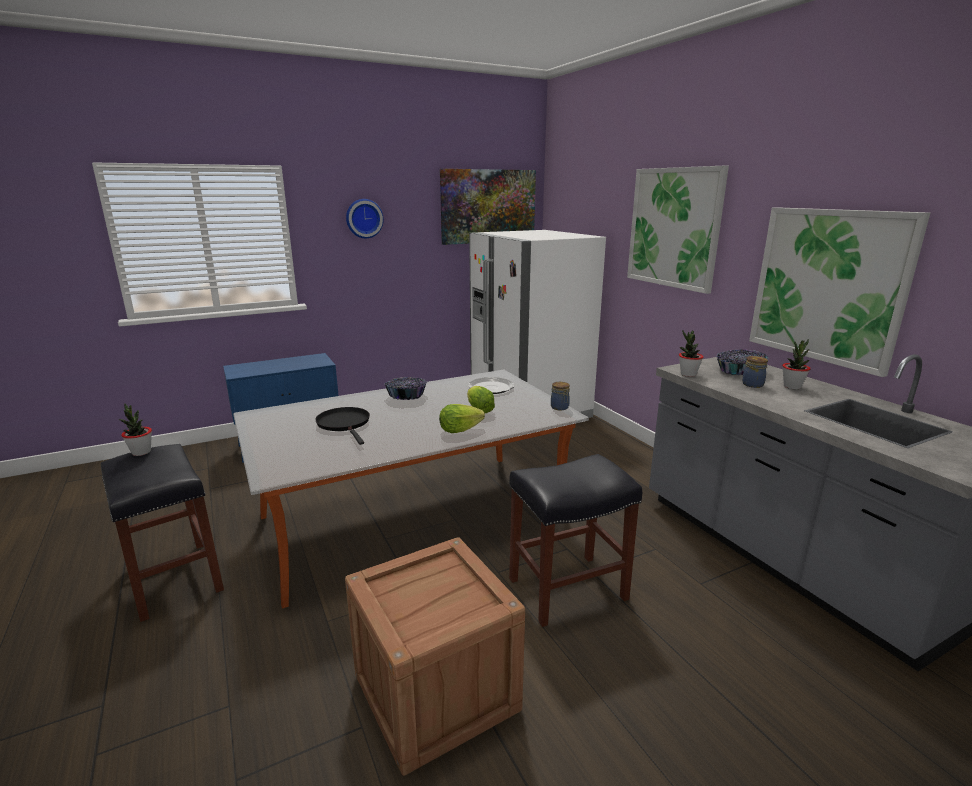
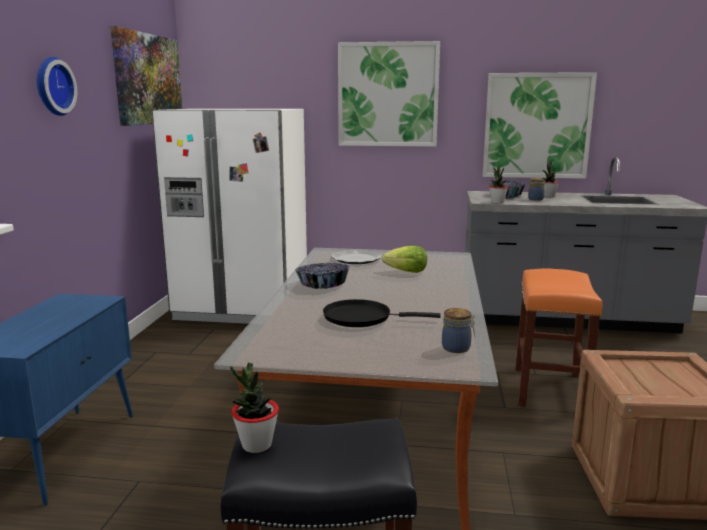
camera: 55 degrees left, 5 degrees down
(459, 430) = (445, 285): lettuce -> none
(560, 408) = (440, 253): jar -> jar (457, 348)
(566, 590) = (550, 389): black stool -> orange stool

